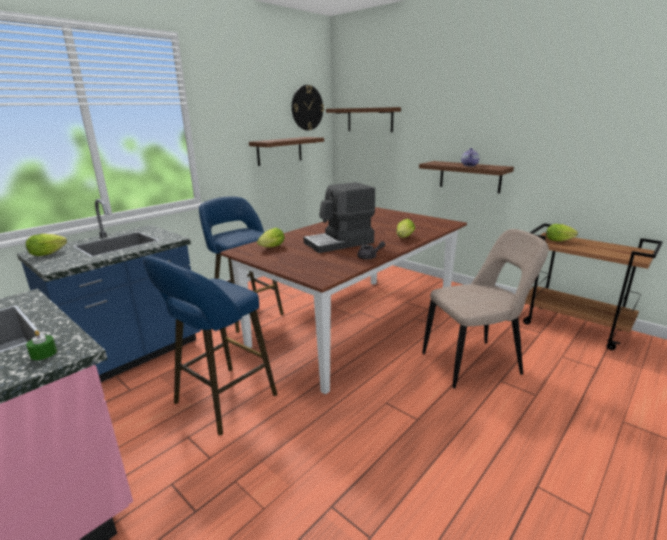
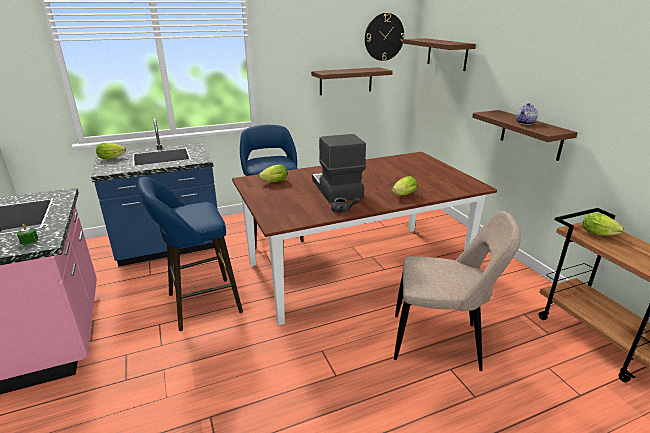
camera: 25 degrees right, 5 degrees up
(340, 243) = (336, 189): coffee machine -> coffee machine turned 75 degrees clockwise

